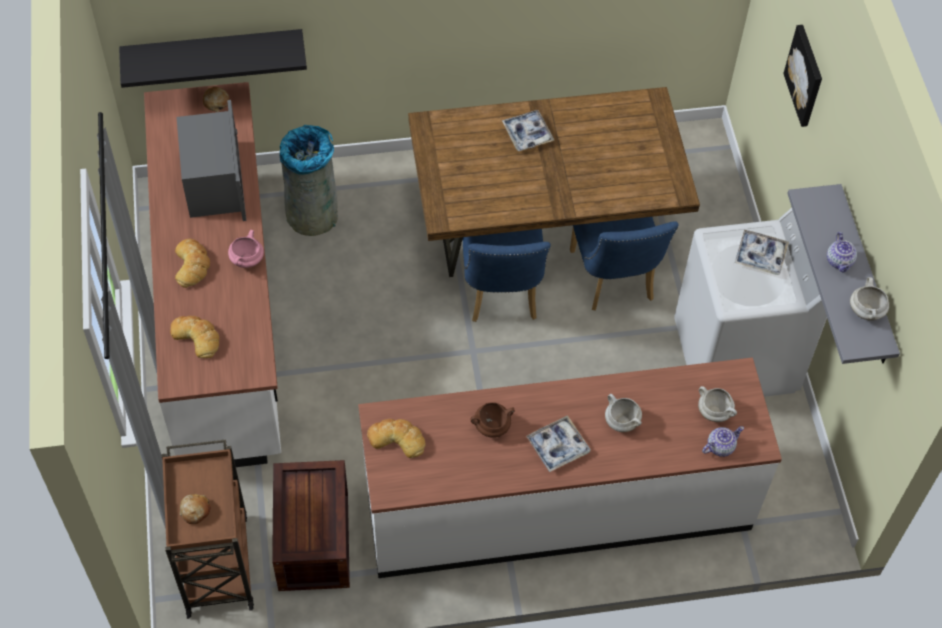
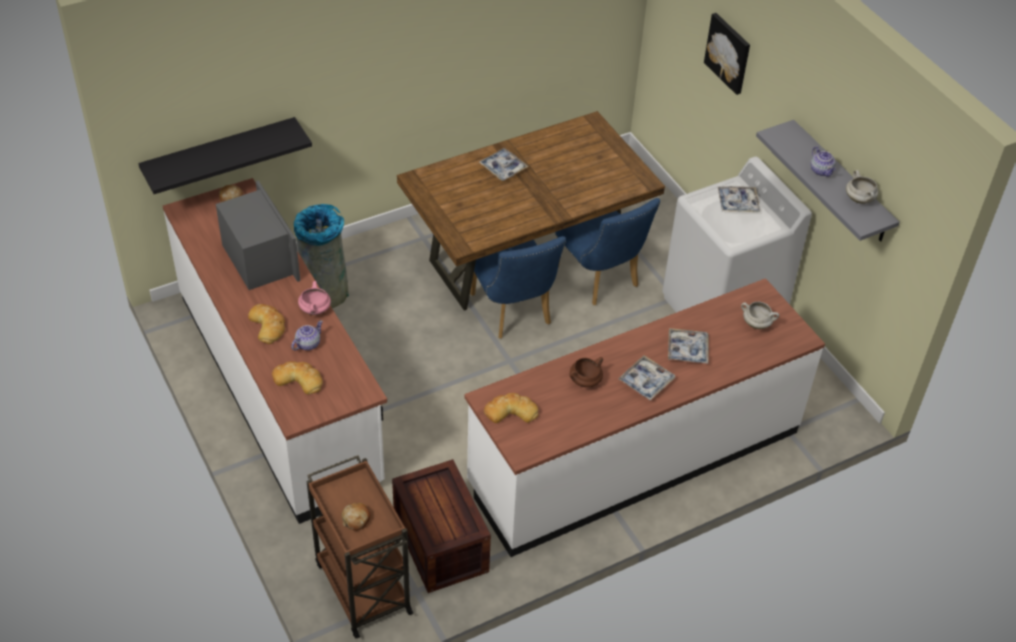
camera: 20 degrees left, 10 degrees down
(621, 421) = (687, 350): white cooking pot -> tray
(720, 447) = (773, 347): teapot -> teapot (307, 344)

